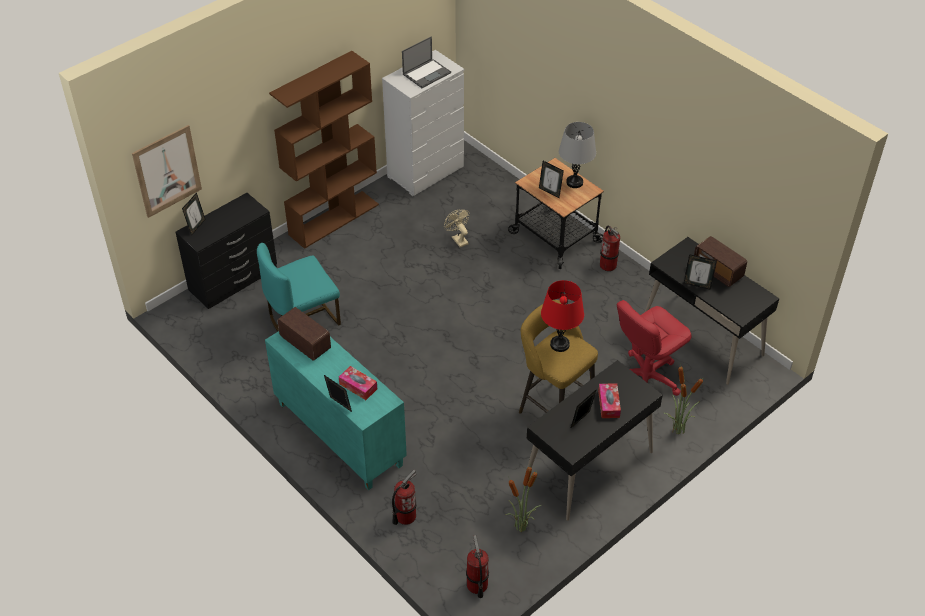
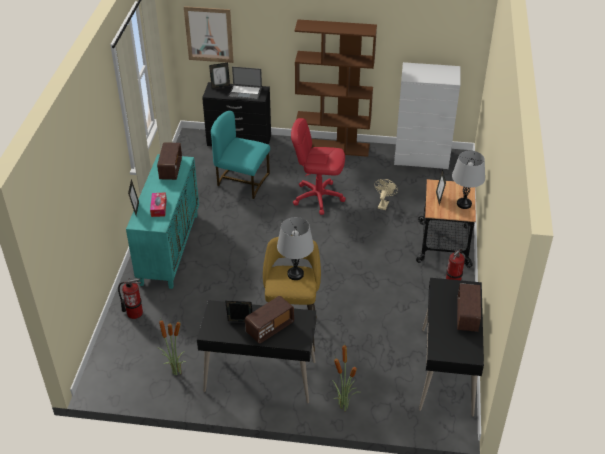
camera: 50 degrees right, 5 degrees down
(427, 73) = (433, 74): laptop -> laptop (245, 92)
(477, 585) = (110, 377): fire extinguisher -> none
(559, 344) = (295, 274): red table lamp -> grey table lamp
(608, 404) = (270, 328): tissue box -> radio
(645, 379) = (371, 361): red office chair -> red office chair (318, 197)
(697, 284) = (439, 312): picture frame -> none

